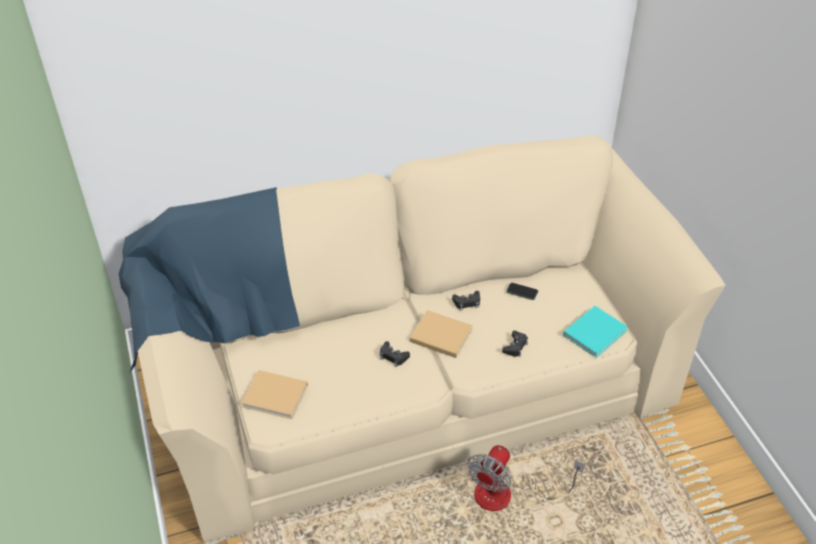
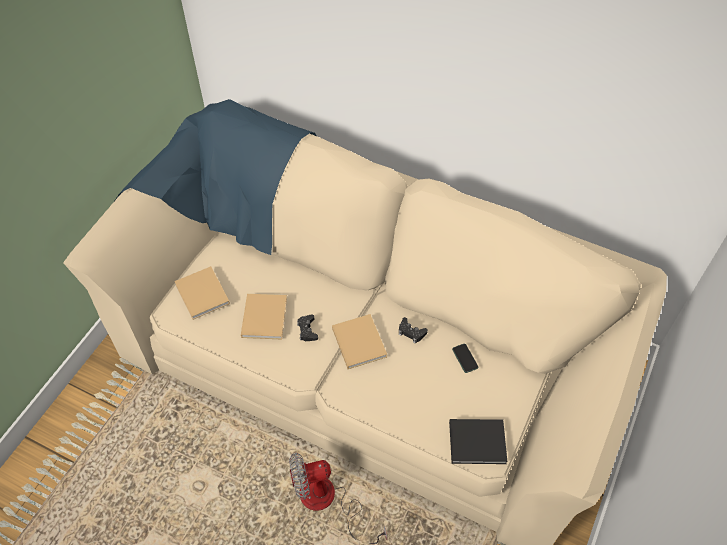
camera: 45 degrees right, 10 degrees up
(347, 373) = (264, 316): none -> beige book
(515, 346) = (402, 398): black game controller -> none
(596, 332) = (479, 442): turquoise book -> black book

